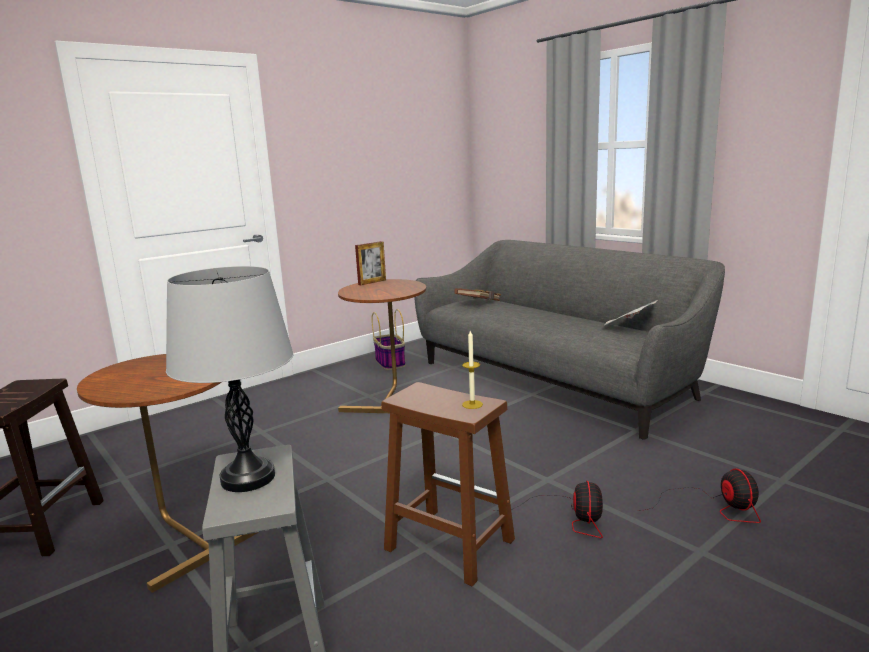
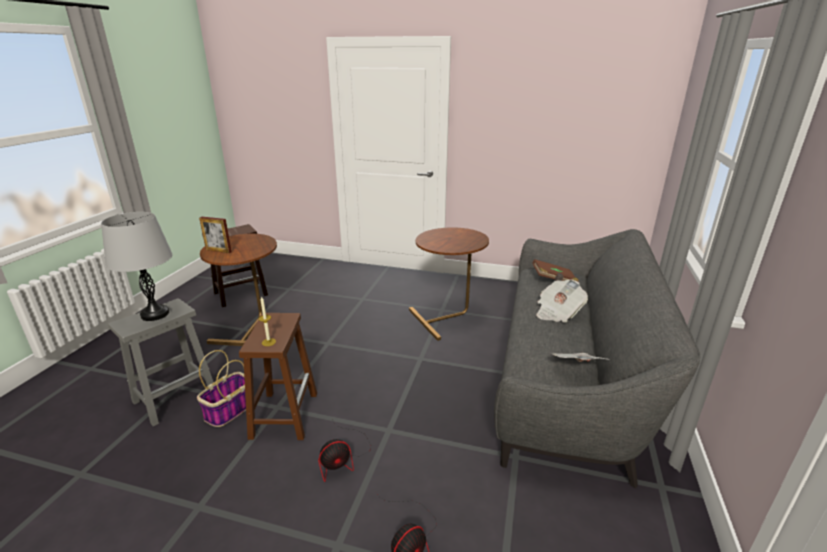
camera: 55 degrees right, 10 degrees up
(372, 282) = (465, 231): picture frame -> picture frame (218, 251)
(390, 363) = (502, 295): basket -> basket (229, 410)
(536, 314) = (557, 312): none -> newspaper

